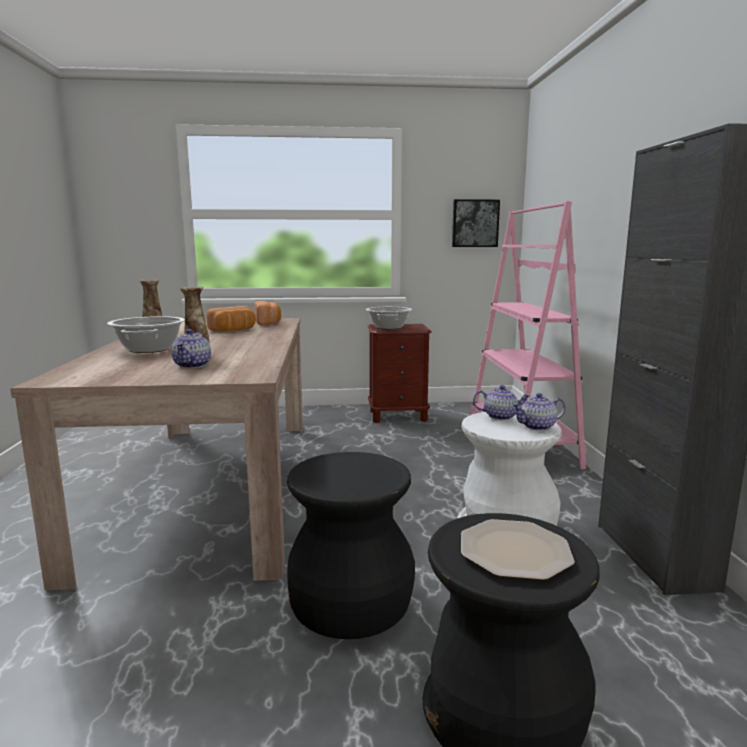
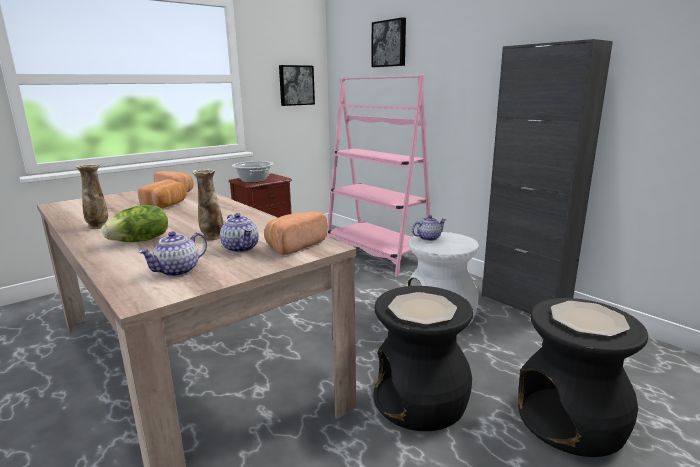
camera: 35 degrees left, 5 degrees up
(149, 349) = (141, 241): cooking pot -> lettuce
(233, 371) = (294, 246): none -> bread
(339, 476) = (422, 309): none -> plate
(537, 427) = (460, 240): teapot -> teapot (177, 271)
(572, 165) = (389, 43): none -> picture

